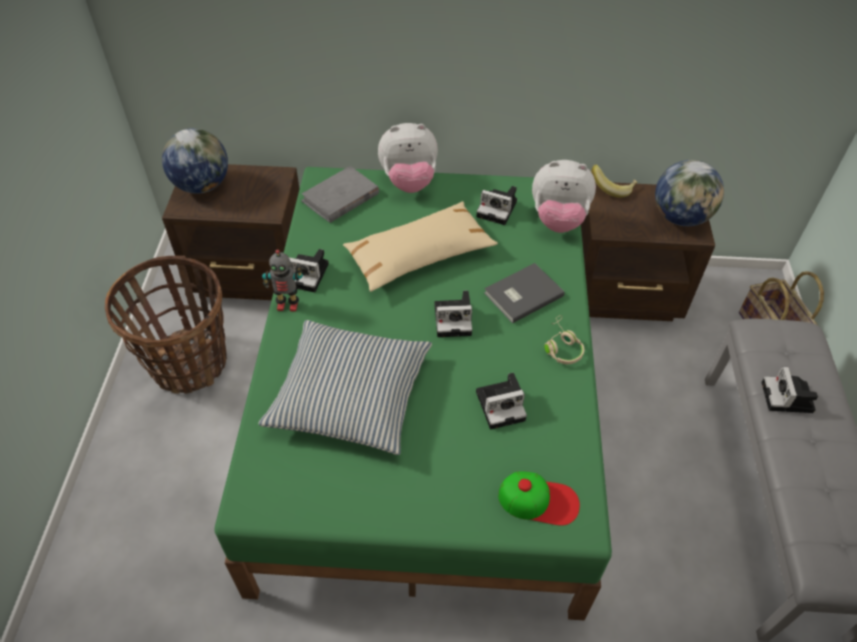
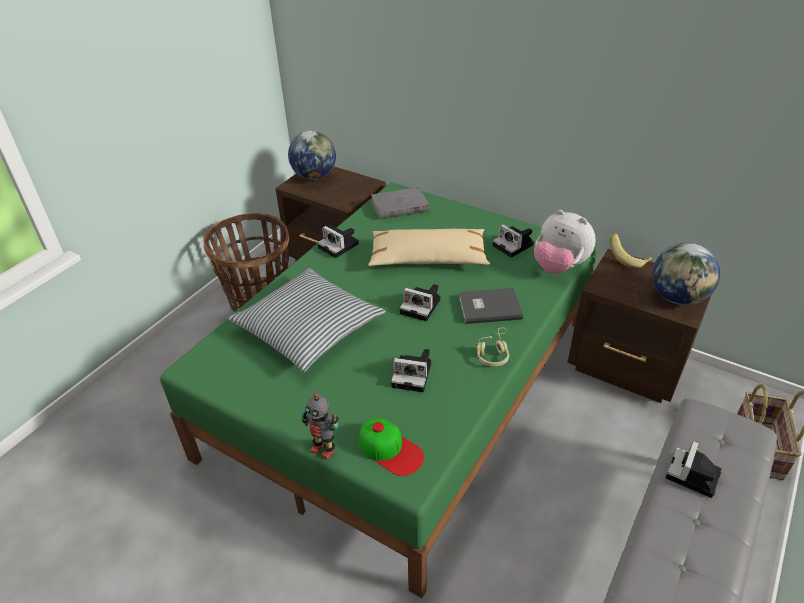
camera: 30 degrees right, 10 degrees down
(287, 305) = (311, 260): toy robot -> toy robot (324, 449)
(409, 182) = (457, 210): plush toy -> none

